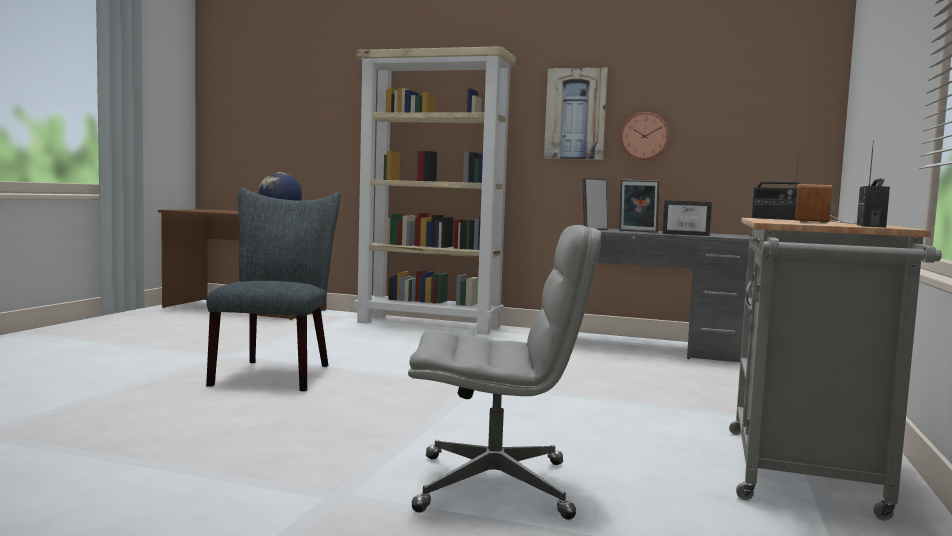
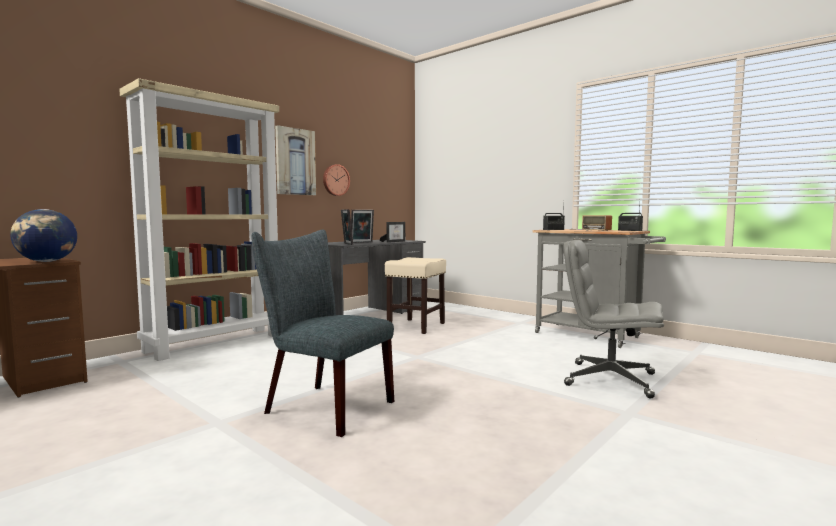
camera: 65 degrees left, 0 degrees up
(496, 486) = (609, 379): grey office chair -> grey office chair turned 90 degrees counterclockwise
(628, 371) = (416, 326): none -> beige stool

